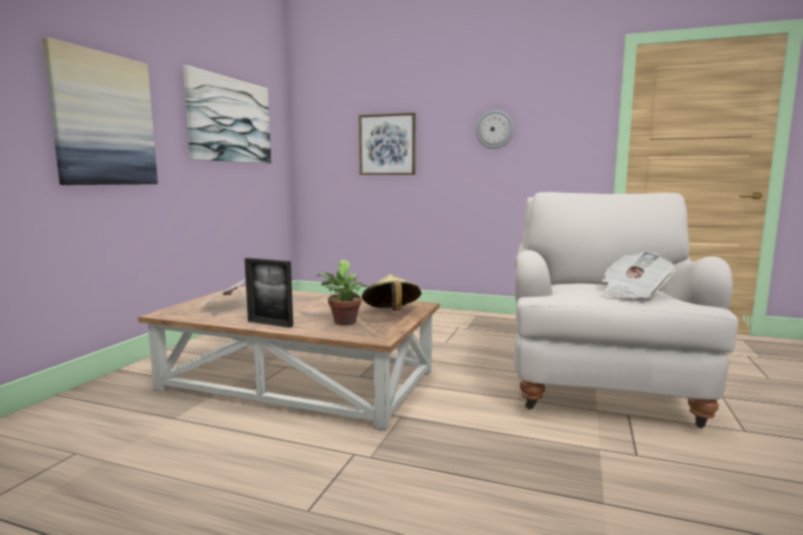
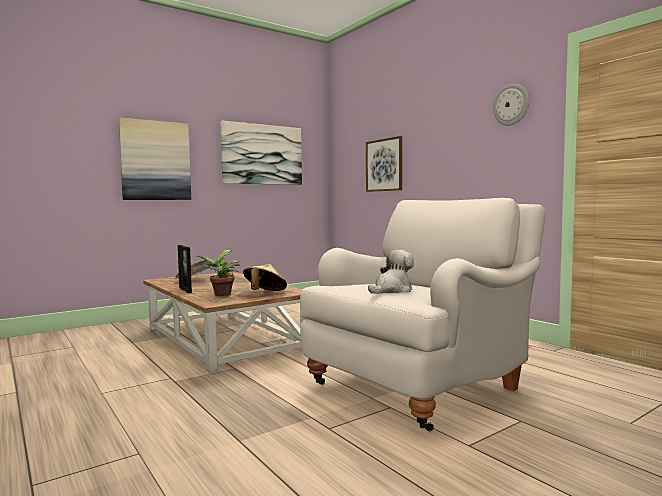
camera: 35 degrees right, 5 degrees down
(494, 129) = (458, 145): wall clock -> wall clock (511, 105)
(632, 294) = (392, 290): newspaper -> plush toy

